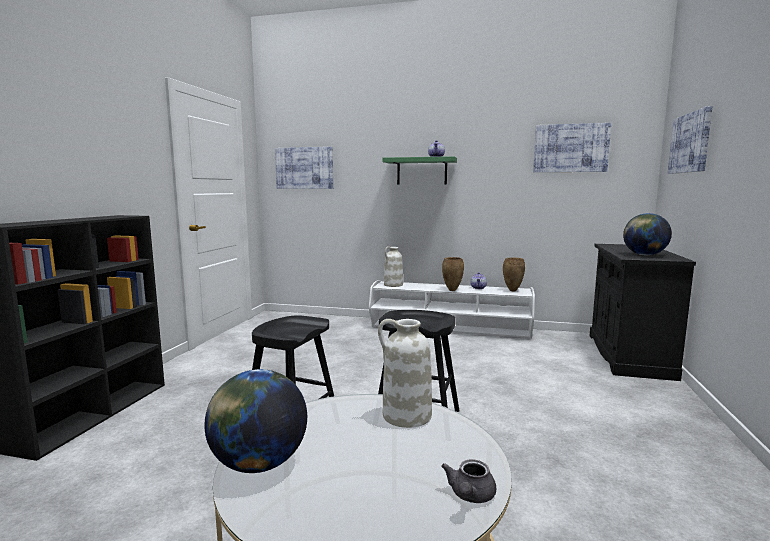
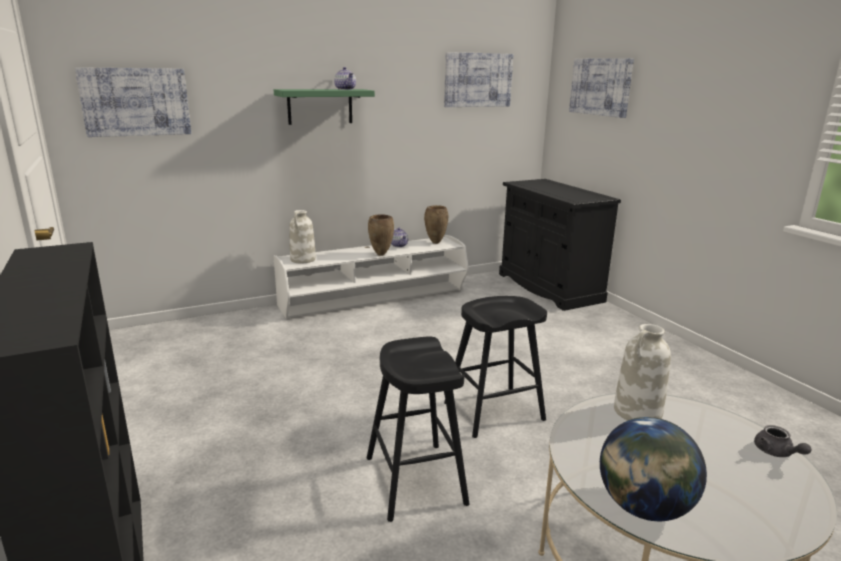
camera: 40 degrees left, 10 degrees up
(644, 255) = (574, 195): globe -> none

